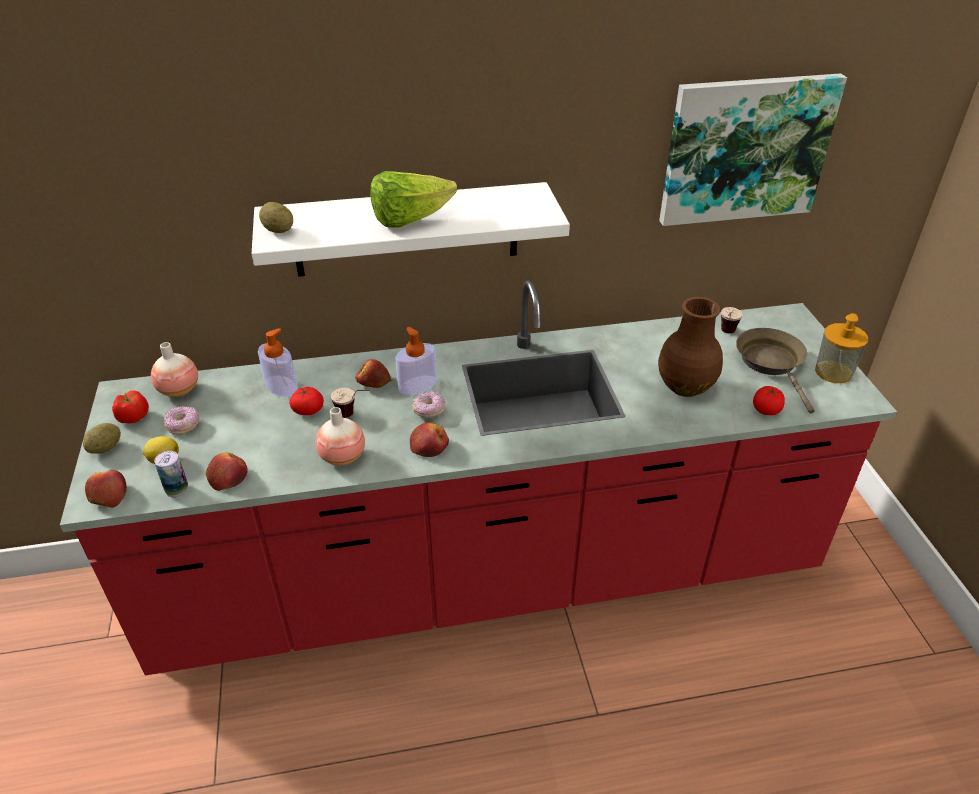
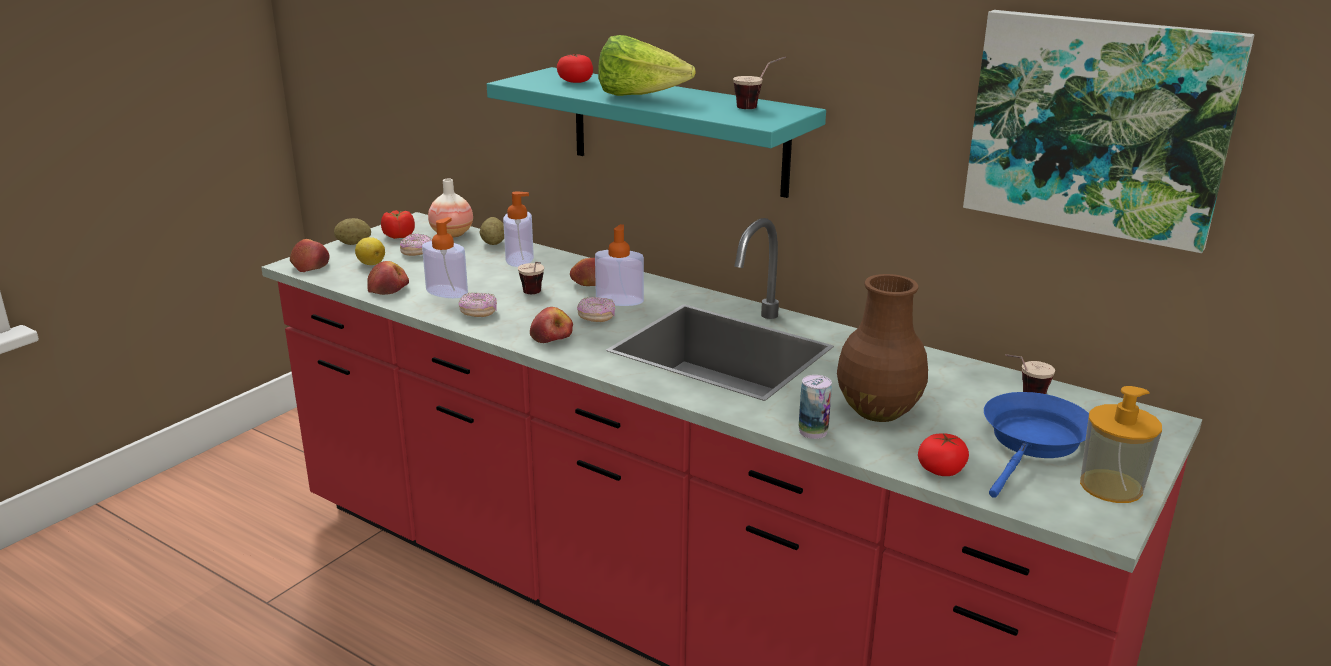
camera: 45 degrees right, 15 degrees down
(177, 490) = (348, 280): can -> can (813, 432)
(278, 230) = (533, 78): potato -> potato (493, 243)
(282, 451) = (447, 292): none -> soap dispenser
(308, 410) = (510, 279): tomato -> tomato (575, 82)
(342, 457) = (478, 313): vase -> donut
(406, 230) = (677, 131): white shelf -> turquoise shelf
(507, 198) = (758, 107): none -> cup
(772, 363) = (1033, 443): brown frying pan -> blue frying pan

